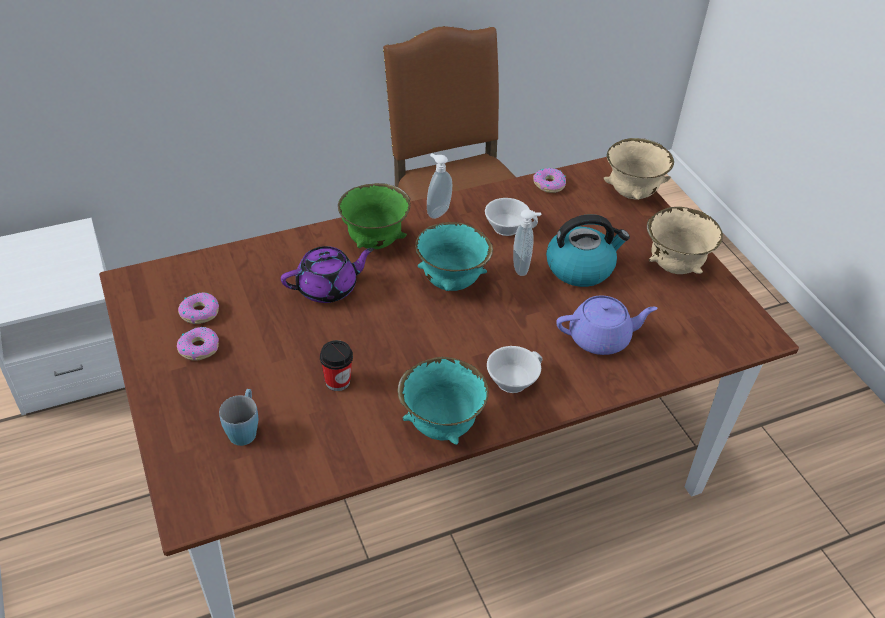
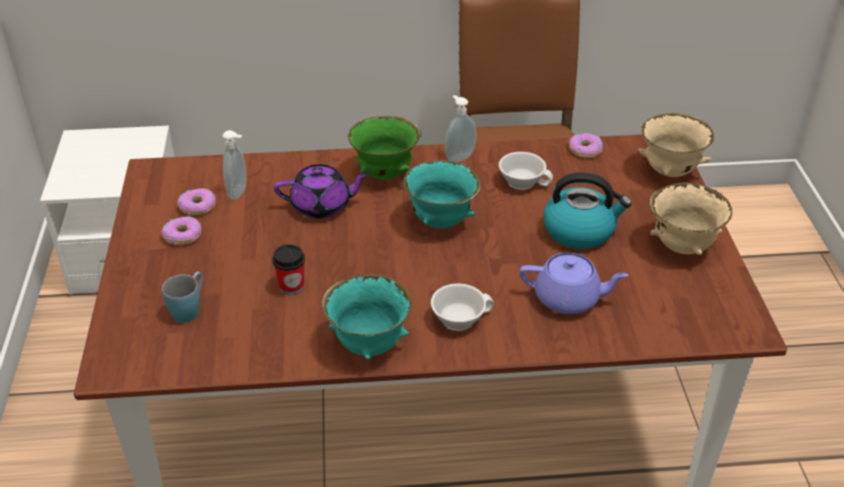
camera: 20 degrees right, 5 degrees down
(522, 267) = (519, 220): soap dispenser -> soap dispenser (239, 192)

